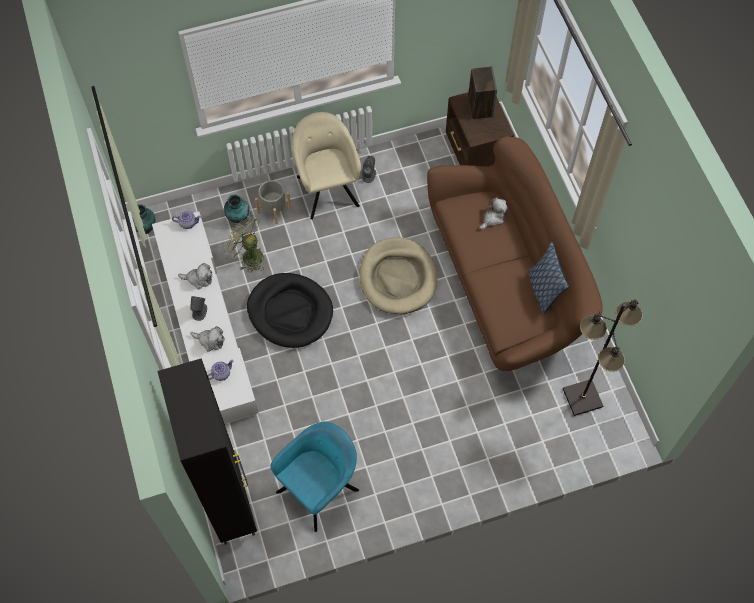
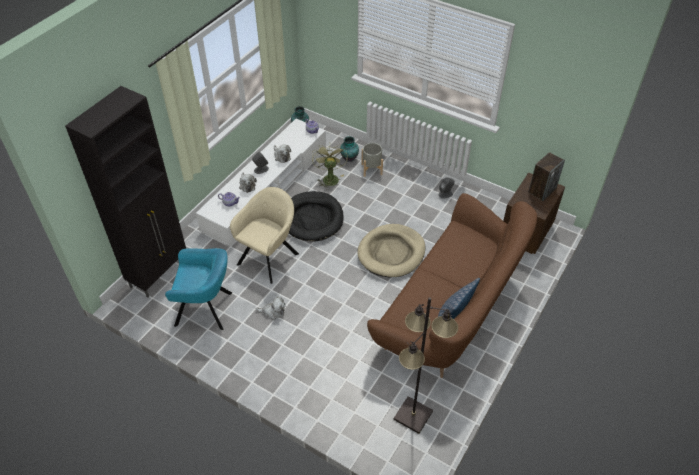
camera: 50 degrees right, 15 degrees down
(327, 188) = (413, 182): beige armchair -> beige armchair (269, 257)
(493, 218) = (475, 254): plush toy -> plush toy (273, 312)

